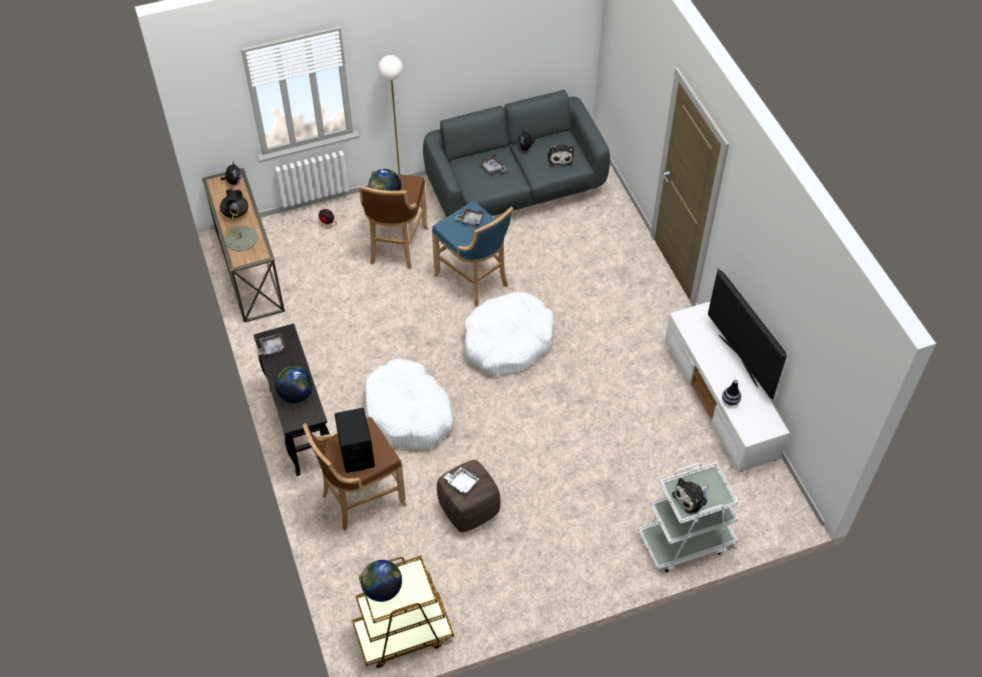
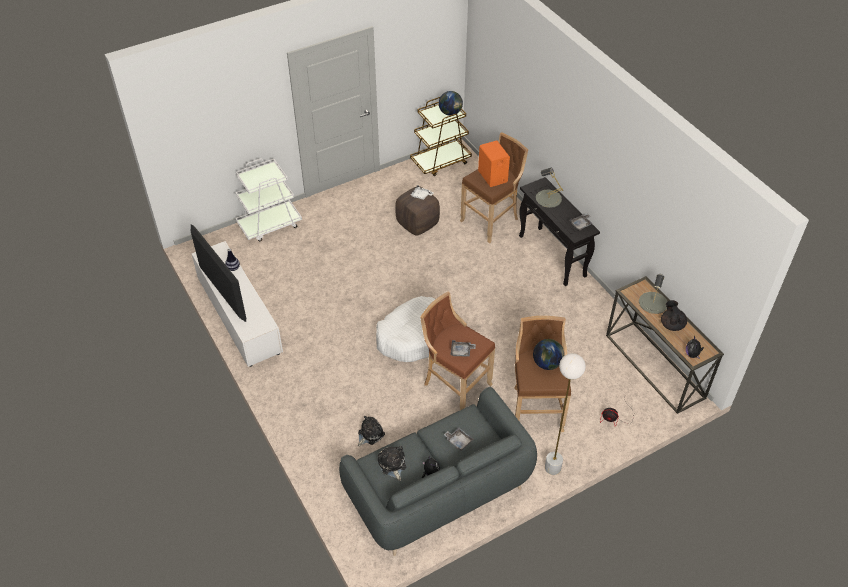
camera: 170 degrees right, 5 degrees down
(296, 394) = (548, 198): globe -> grey table lamp
(356, 453) = (493, 176): black speaker -> orange speaker
(408, 413) = (477, 275): white dog bed -> none
(474, 280) = (454, 385): blue stool -> brown stool
(691, 497) = (266, 174): plush toy -> plush toy (369, 434)

